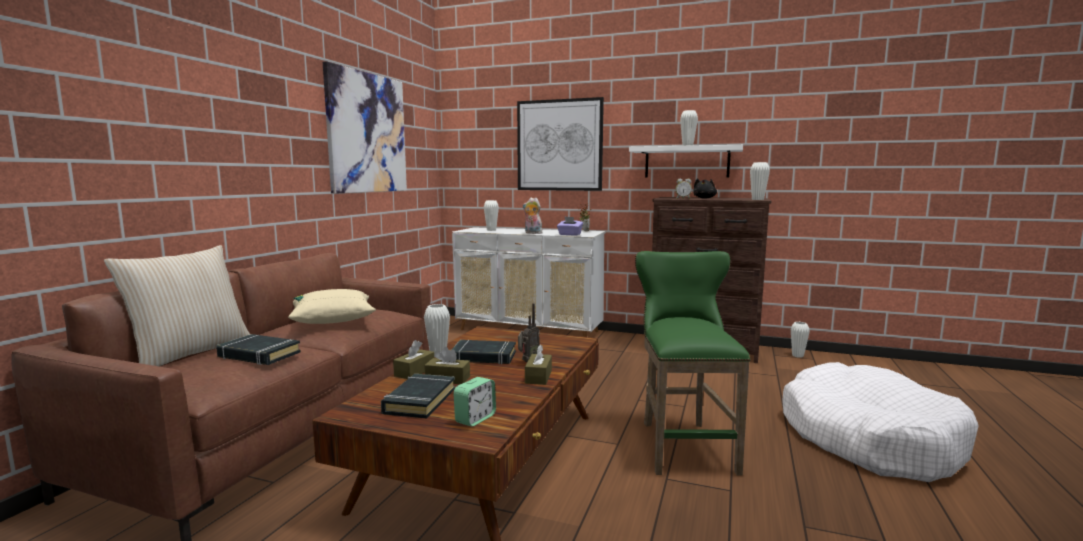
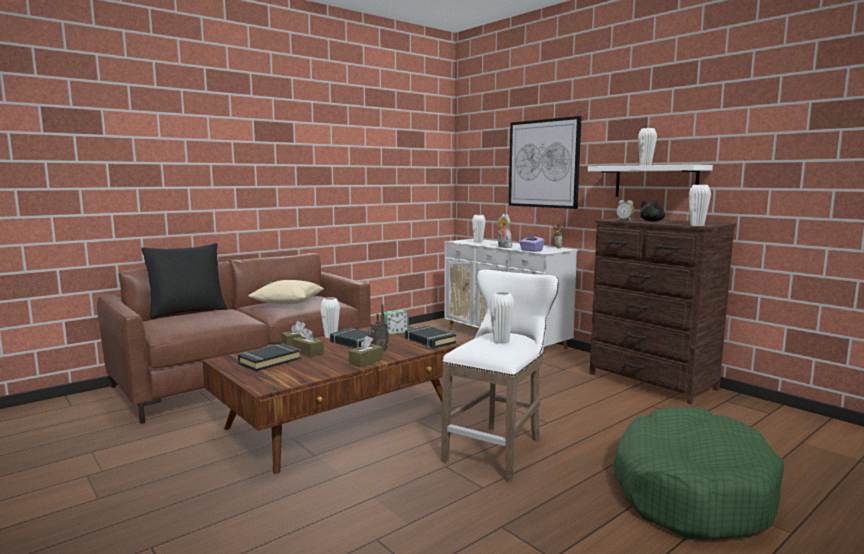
camera: 30 degrees right, 0 degrees up
(190, 353) = (187, 311): beige pillow -> black pillow
(259, 355) = (214, 317): black book -> black book (429, 341)
(367, 133) = (370, 158): picture -> none
(475, 419) = (280, 377): alarm clock -> alarm clock (396, 332)
(683, 444) = (499, 448): green stool -> white stool
(797, 356) = (755, 407): white vase -> white vase (501, 341)
(868, 439) = (691, 491): white dog bed -> green dog bed

